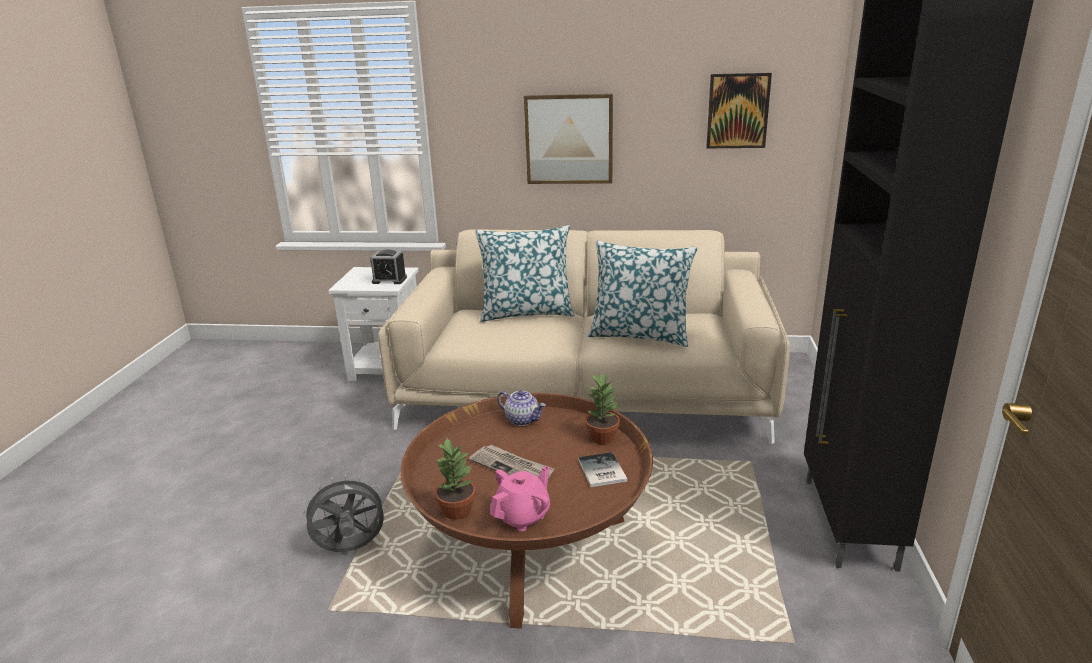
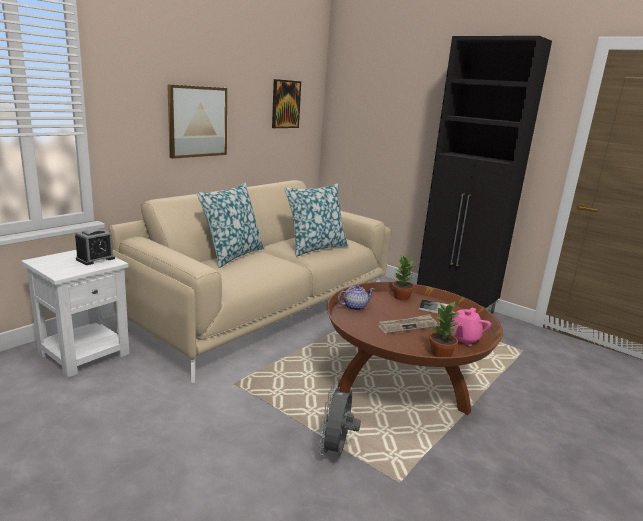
camera: 60 degrees left, 5 degrees down
(523, 516) = (462, 339): pink teapot -> pink teapot turned 135 degrees counterclockwise

